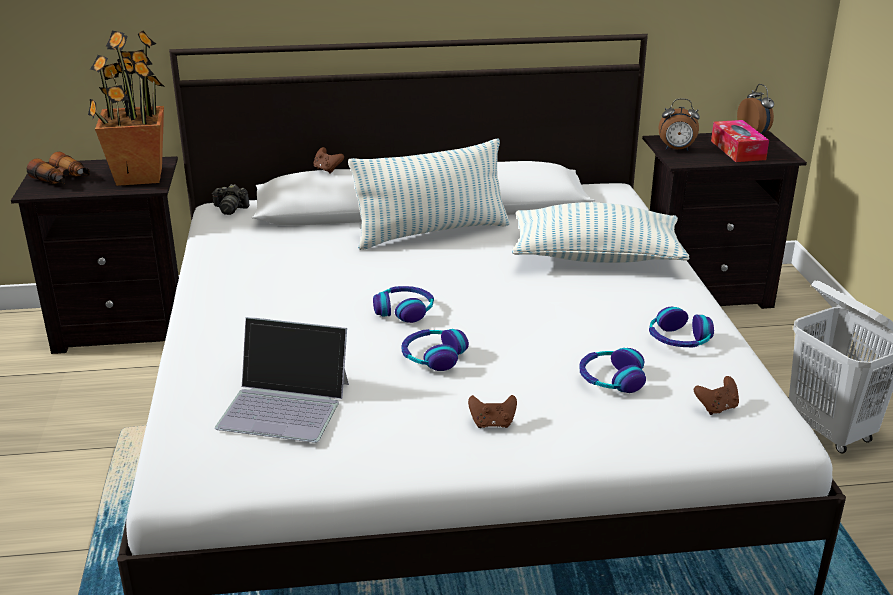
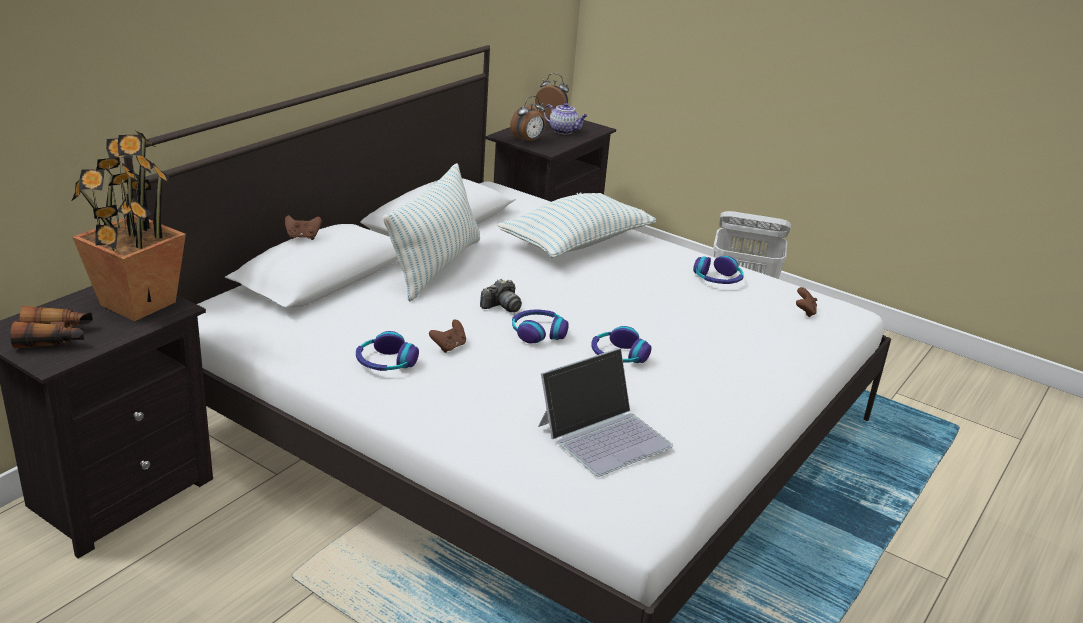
camera: 50 degrees left, 0 degrees up
(230, 209) = (222, 310): camera -> camera (502, 306)
(492, 424) = (729, 379): brown game controller -> brown game controller (449, 347)
(611, 379) = (731, 321): headphones -> headphones (385, 363)
(737, 150) = (564, 131): tissue box -> teapot

